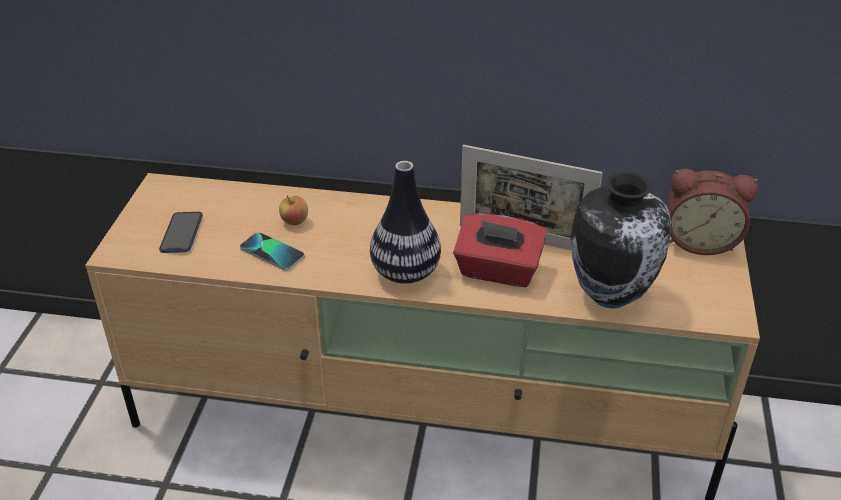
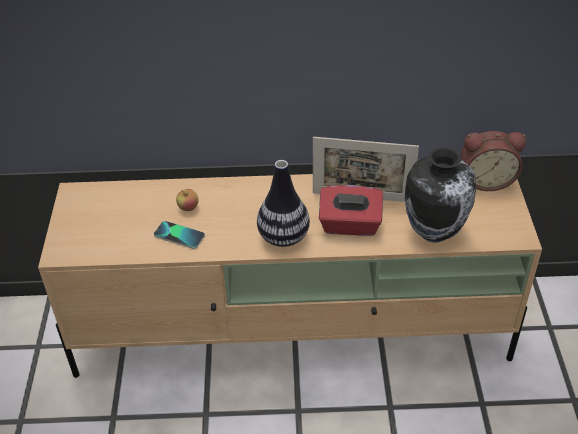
camera: 10 degrees left, 5 degrees up
(181, 234) = (104, 230): phone -> none

